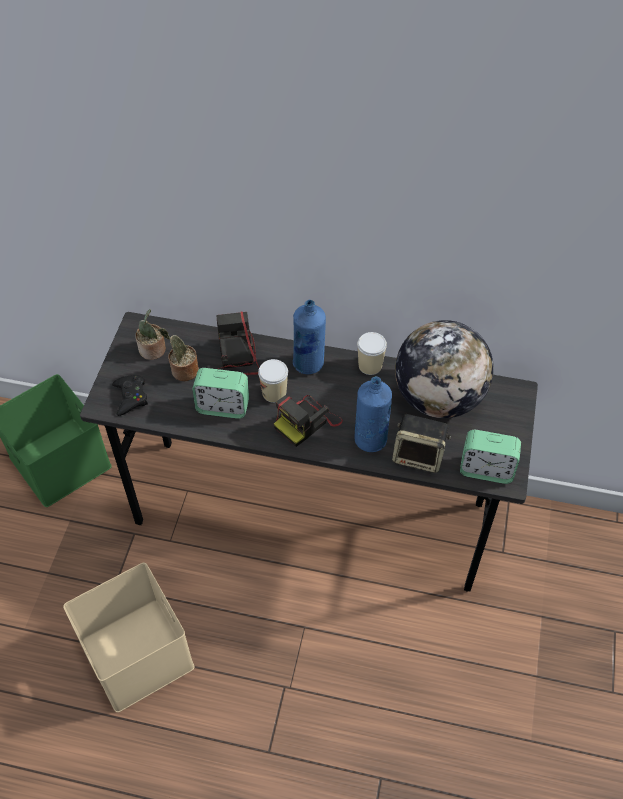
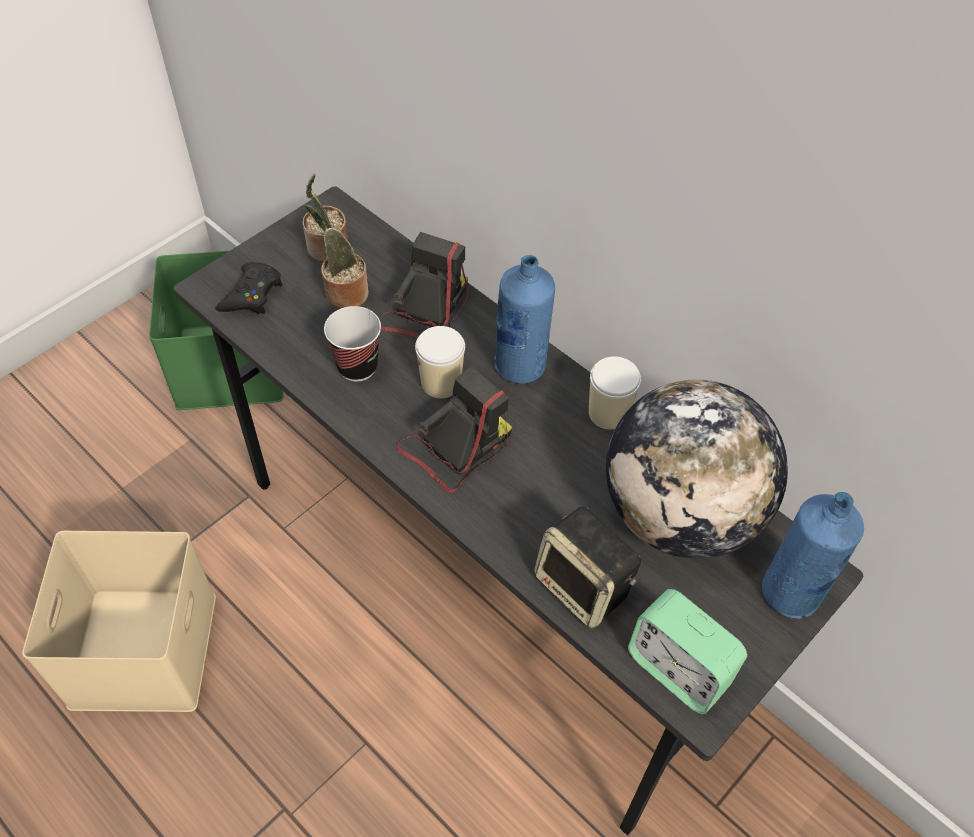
camera: 30 degrees right, 0 degrees up
(223, 407) = (357, 367): alarm clock -> cup
(307, 422) = (455, 447): camera -> camera turned 150 degrees clockwise
(370, 439) = (528, 521): blue bottle -> blue bottle (790, 592)

